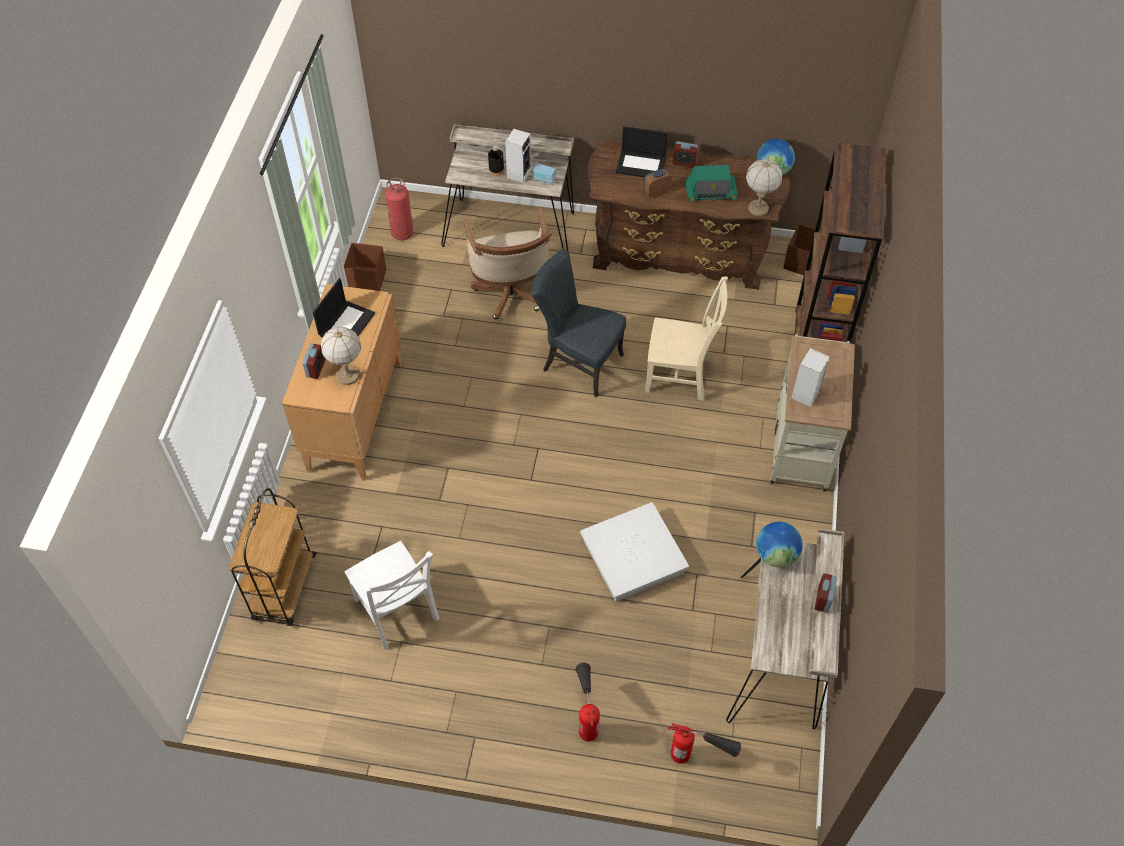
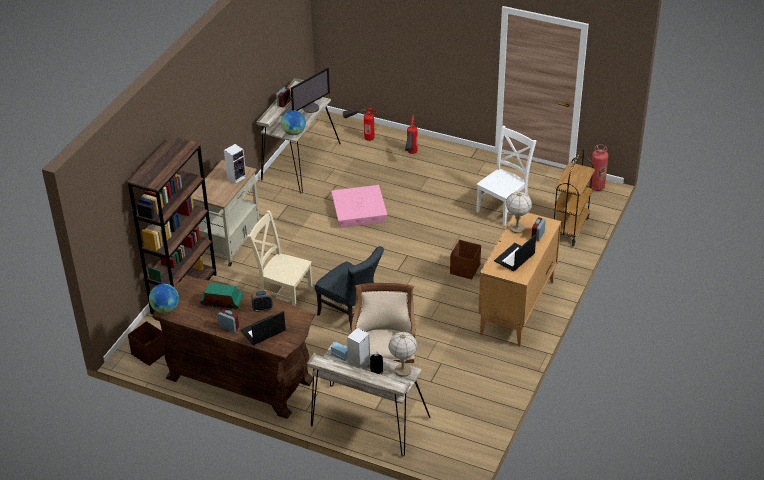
camera: 165 degrees left, 15 degrees down
(368, 280) = (496, 400): brown storage box -> brown storage box (464, 269)
(397, 612) = (503, 208): white chair -> white chair turned 60 degrees clockwise
(402, 233) = (461, 435): fire extinguisher -> fire extinguisher (596, 187)
(633, 556) = (358, 211): white storage box -> pink storage box
(641, 165) = (263, 331): laptop -> laptop turned 60 degrees counterclockwise
(758, 208) = (194, 285): table lamp -> table lamp (403, 371)
(777, 632) = (311, 108): none -> monitor

